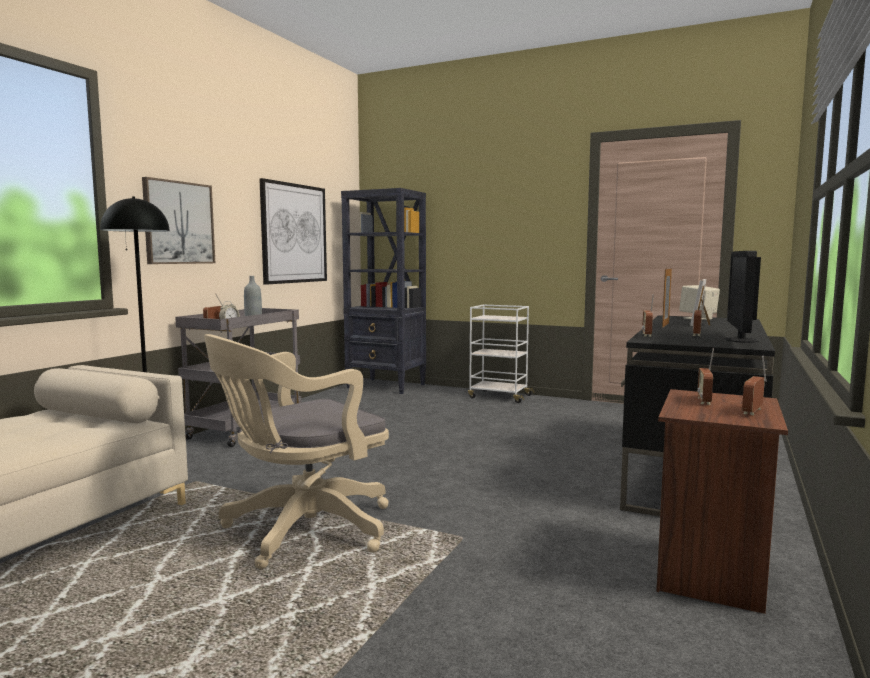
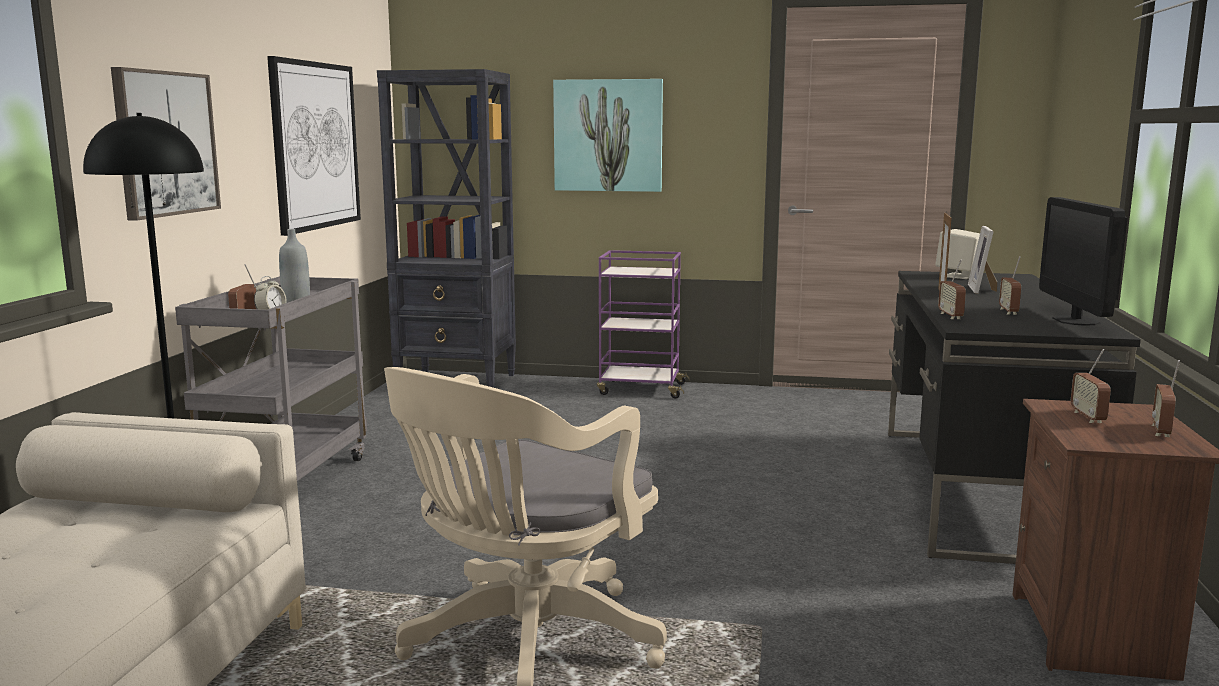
camera: 15 degrees left, 5 degrees up
(484, 230) = (608, 135): none -> picture
(499, 396) = (640, 389): white cart -> purple cart

